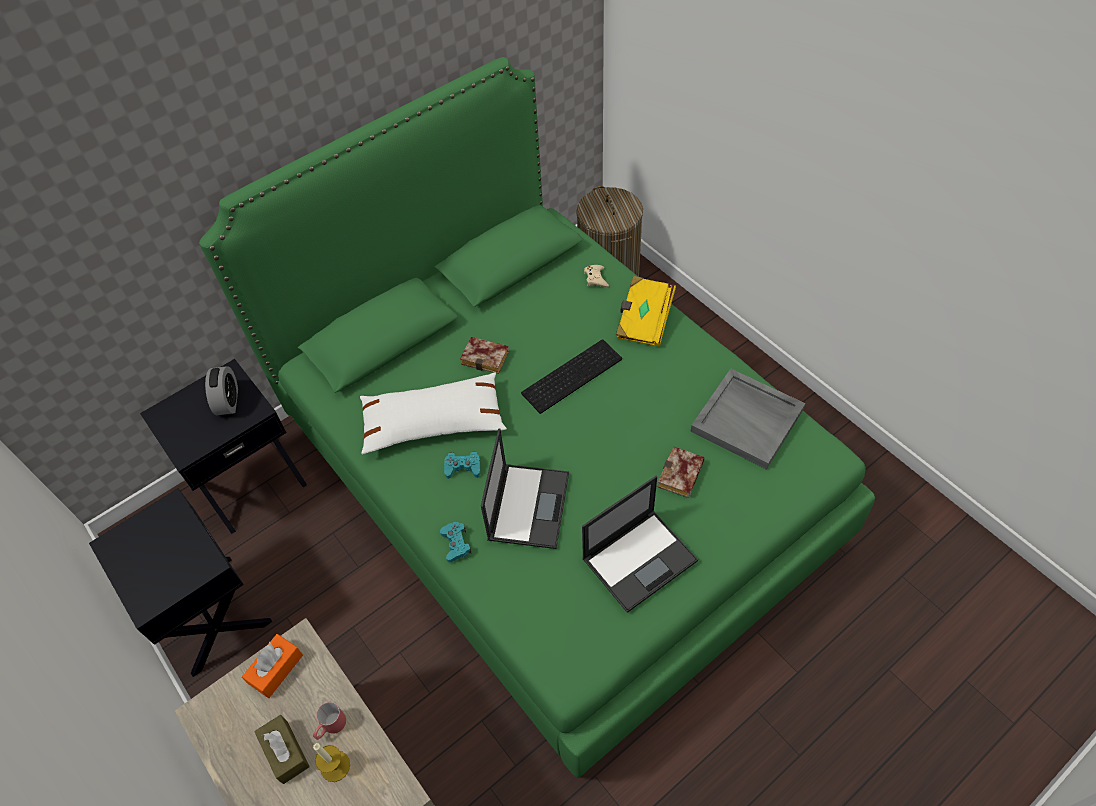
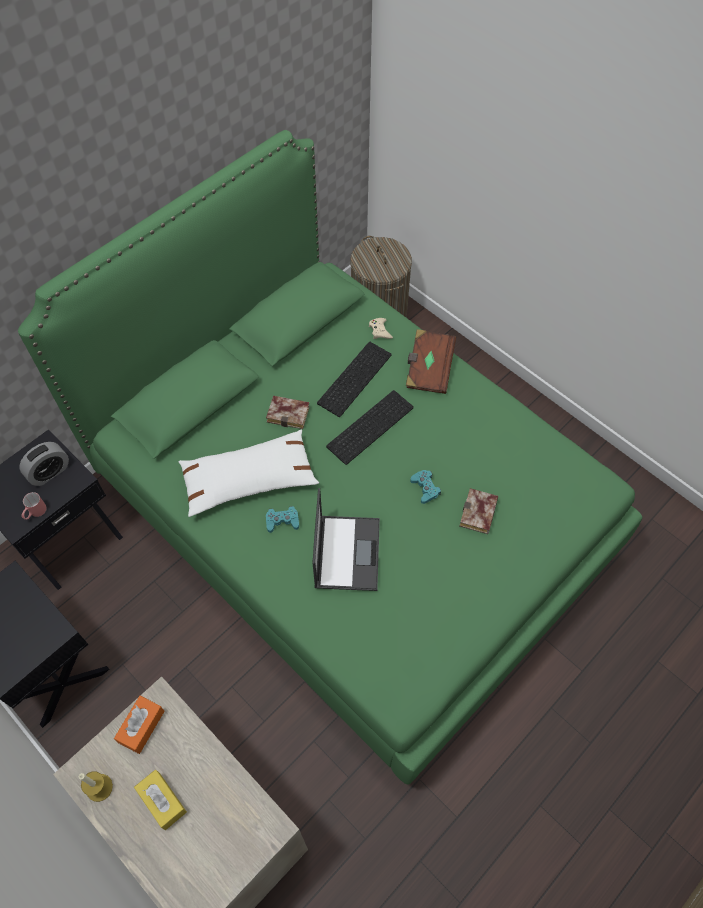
camera: 10 degrees left, 5 degrees up
(228, 401) = (49, 472): alarm clock -> alarm clock turned 60 degrees clockwise
(285, 752) = (162, 801): brown tissue box -> yellow tissue box
(330, 727) = (200, 774): red mug -> red mug (35, 513)
(335, 766) = (209, 809): candle -> candle (99, 787)
(456, 544) = (286, 593): turquoise game controller -> turquoise game controller (425, 488)
(561, 324) = (354, 377): none -> keyboard
(640, 559) = (452, 593): laptop -> none
(643, 321) = (428, 369): yellow book -> brown book
(748, 420) = (531, 458): grey tray -> none

